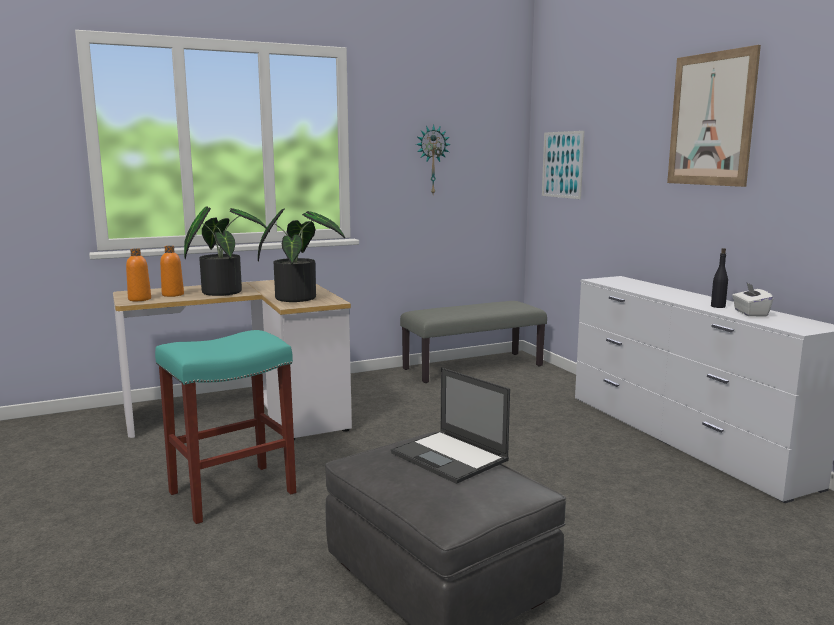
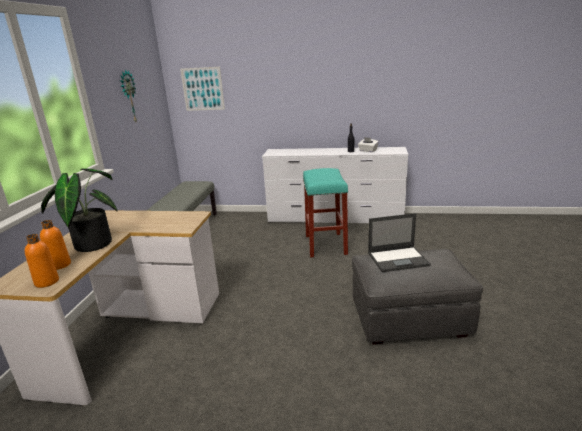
camera: 55 degrees left, 10 degrees up
(231, 493) = (252, 367): turquoise stool -> turquoise stool (326, 245)
(299, 297) = (167, 222): potted plant -> none
(711, 119) = (318, 58): picture -> none

